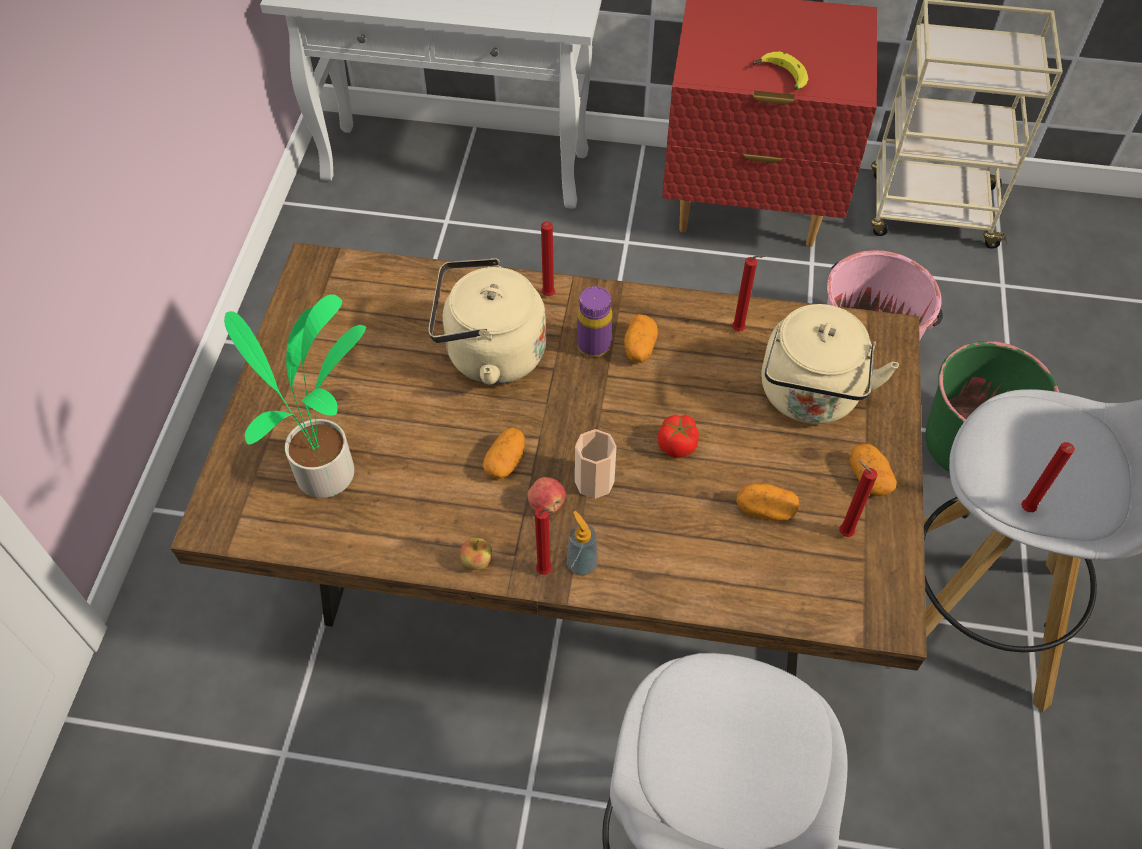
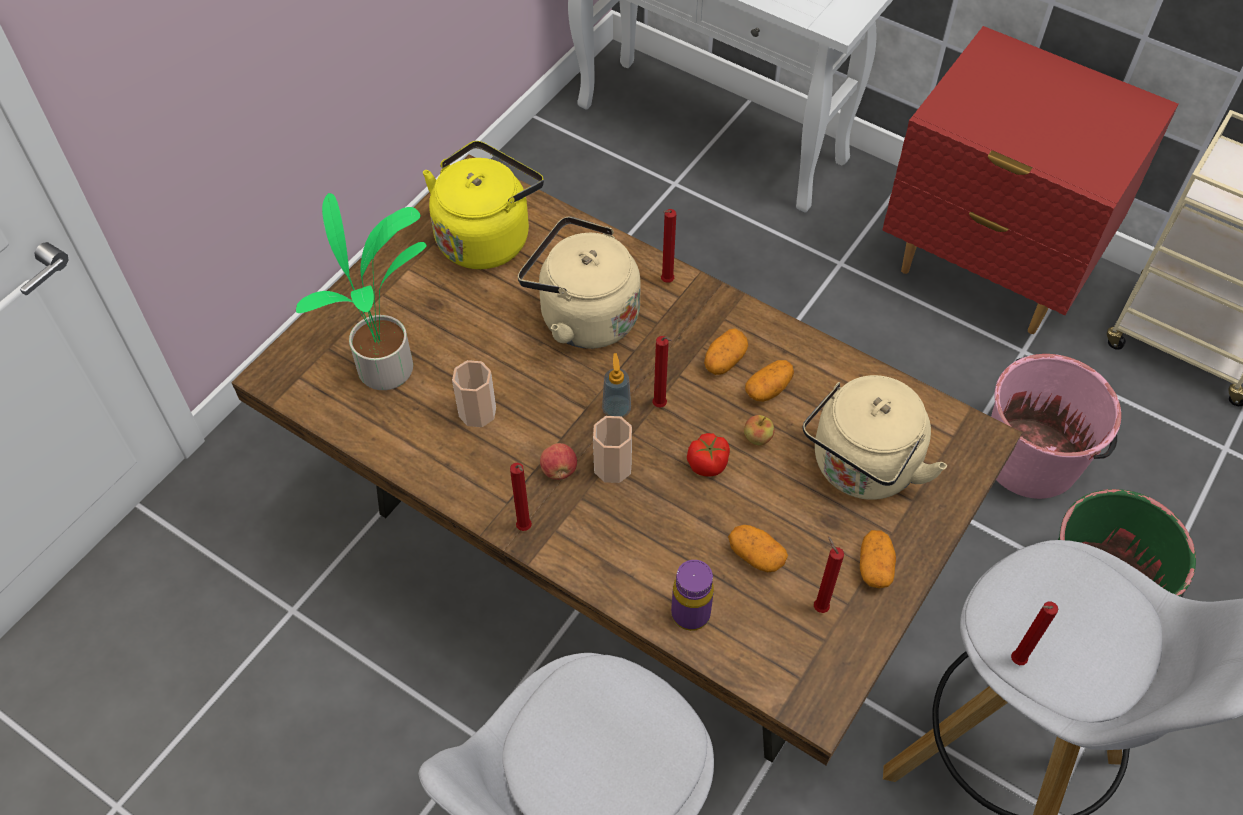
camera: 25 degrees right, 0 degrees up
(355, 313) = (486, 236): none -> yellow kettle
(439, 480) = (477, 412): none -> cup
(477, 561) = (471, 495): apple -> apple (757, 438)
(505, 461) = (544, 418): potato -> potato (768, 389)
(582, 564) = (560, 535): soap dispenser -> soap dispenser (616, 409)
(593, 345) = (682, 343): purple bottle -> purple bottle (690, 614)
(740, 330) = (830, 380): red candle -> red candle (661, 406)
(780, 77) = (1027, 145): banana -> none

